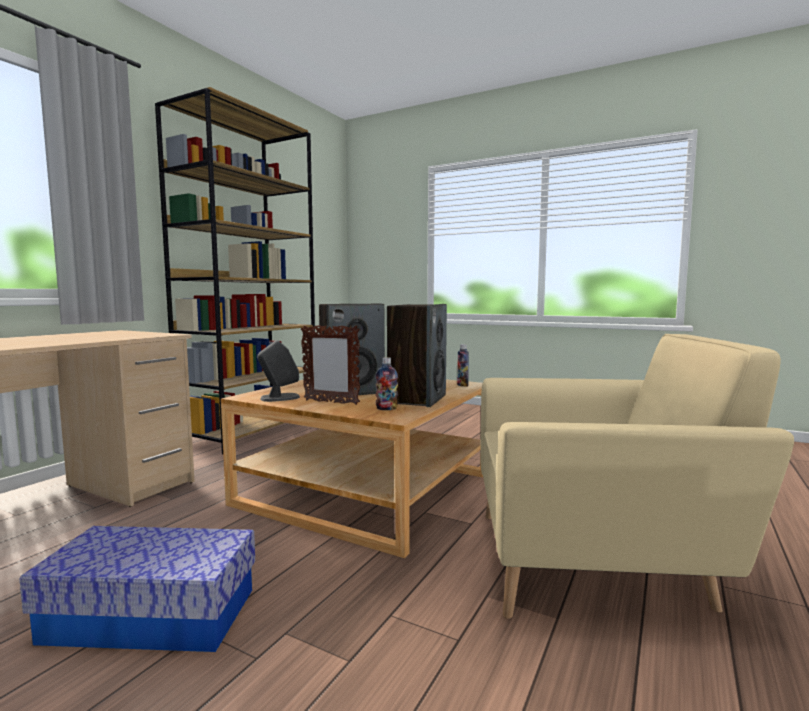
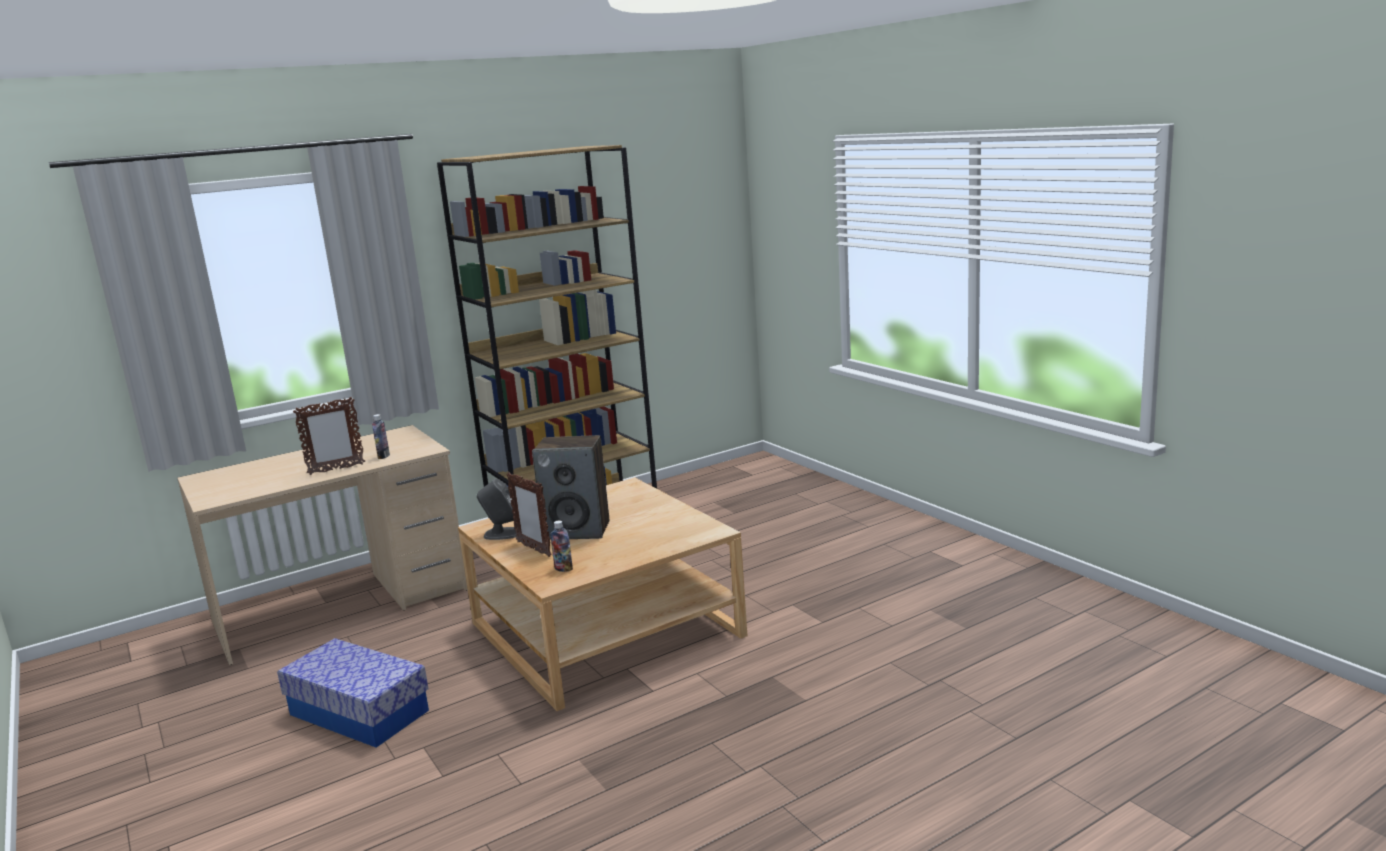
camera: 30 degrees right, 10 degrees up
(65, 341) = (336, 469): none -> picture frame
(417, 399) = (613, 555): speaker -> none
(462, 385) = (701, 533): bottle -> bottle (383, 456)
(594, 562) = (705, 755): beige armchair -> none

